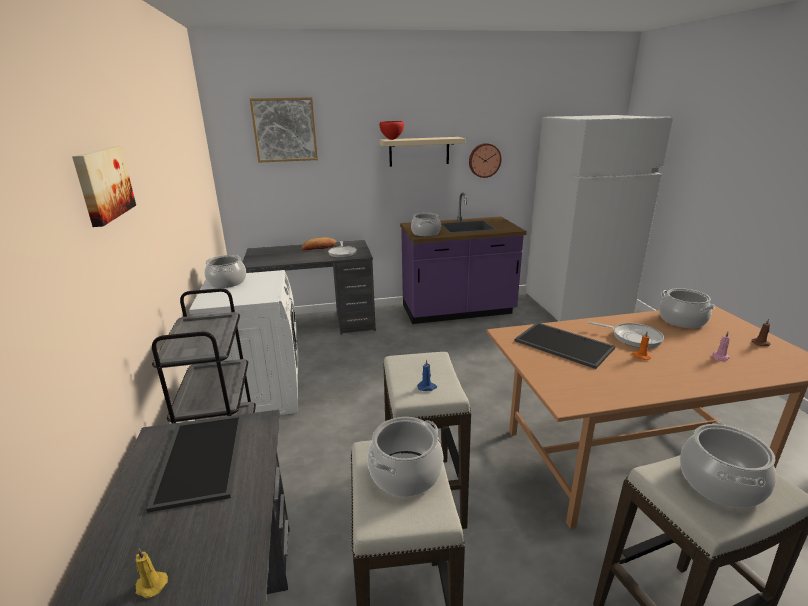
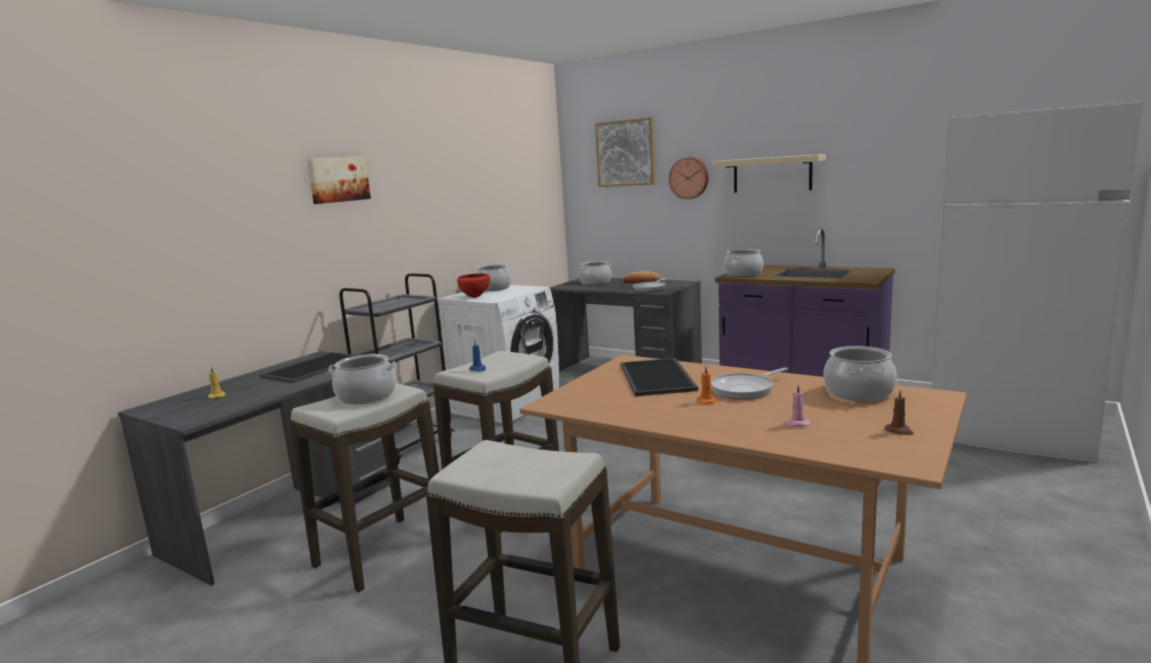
camera: 45 degrees right, 10 degrees down
(392, 139) = (731, 159): red bowl -> red bowl (475, 297)
(484, 160) = (866, 185): wall clock -> wall clock (689, 178)
(633, 337) = (745, 389): frying pan -> frying pan turned 75 degrees clockwise
(719, 483) = (515, 464): cooking pot -> cooking pot (595, 282)

